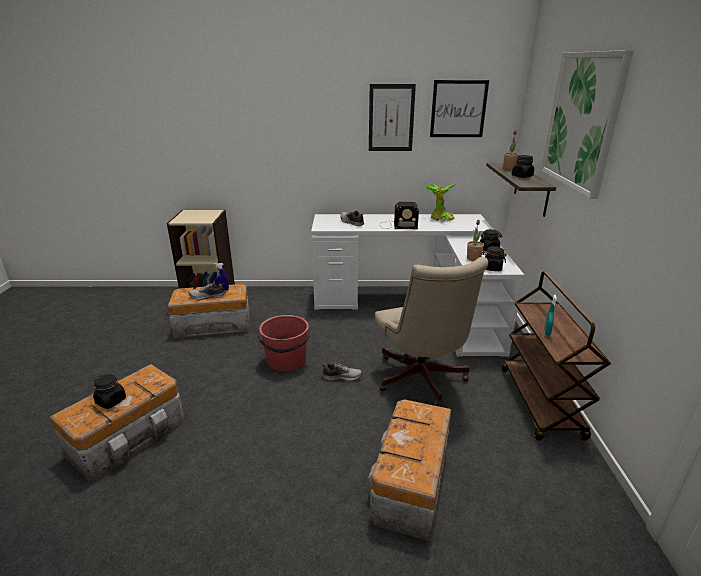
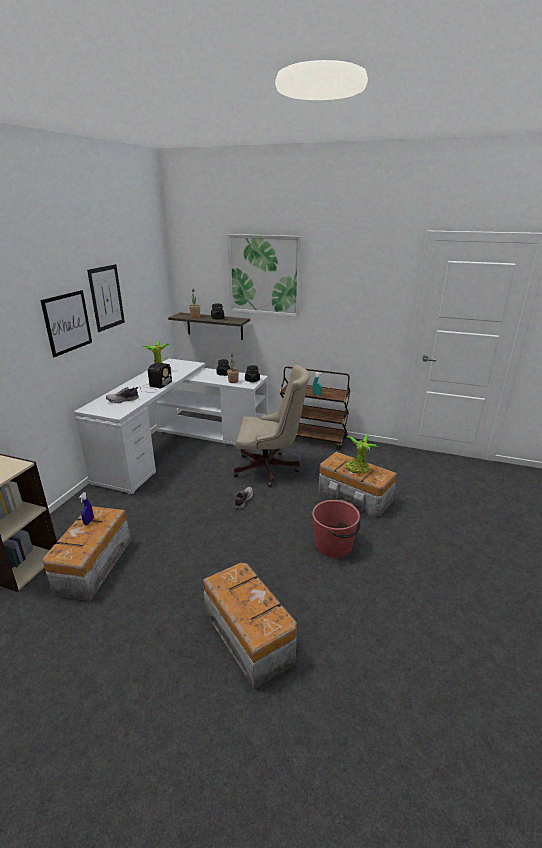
camera: 70 degrees left, 0 degrees up
(111, 401) = (253, 603): black jar -> none
(207, 297) = (94, 533): shoe -> none
(286, 361) = (201, 524): red bucket -> red bucket (334, 545)
(409, 442) = (358, 469): none -> potted plant
(458, 109) = (141, 280): picture -> picture (67, 322)

